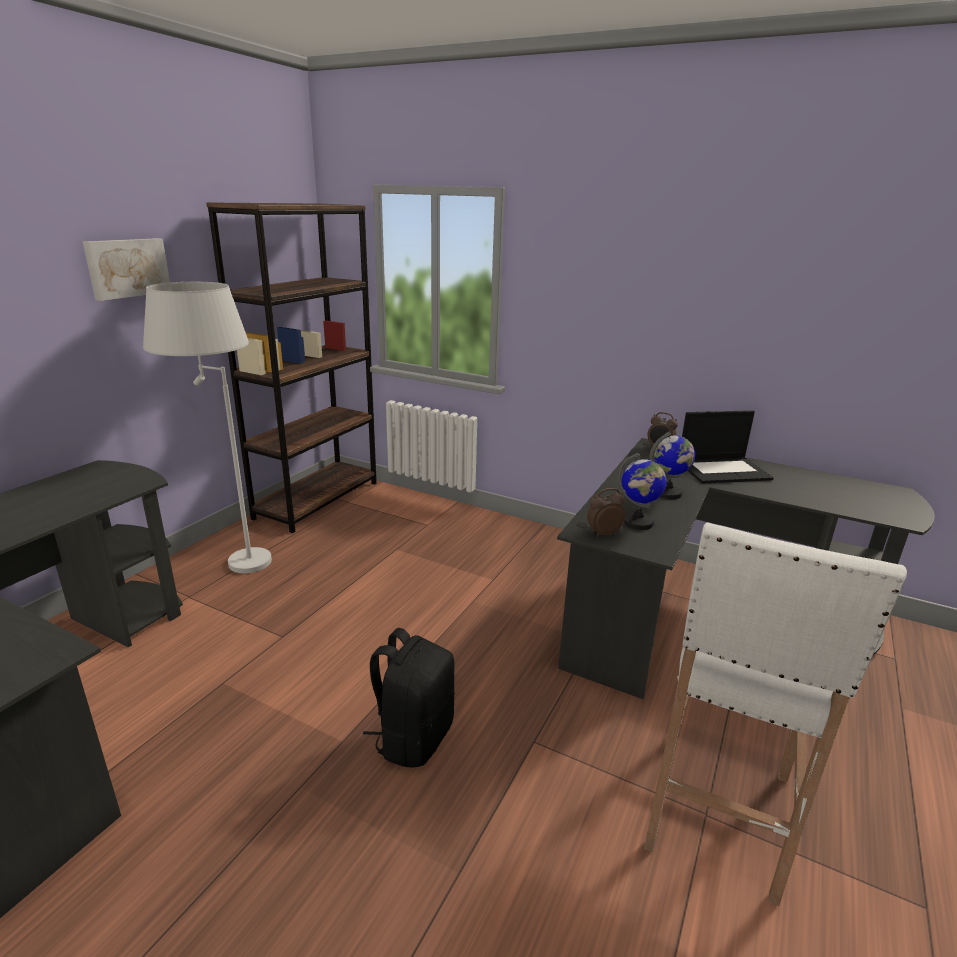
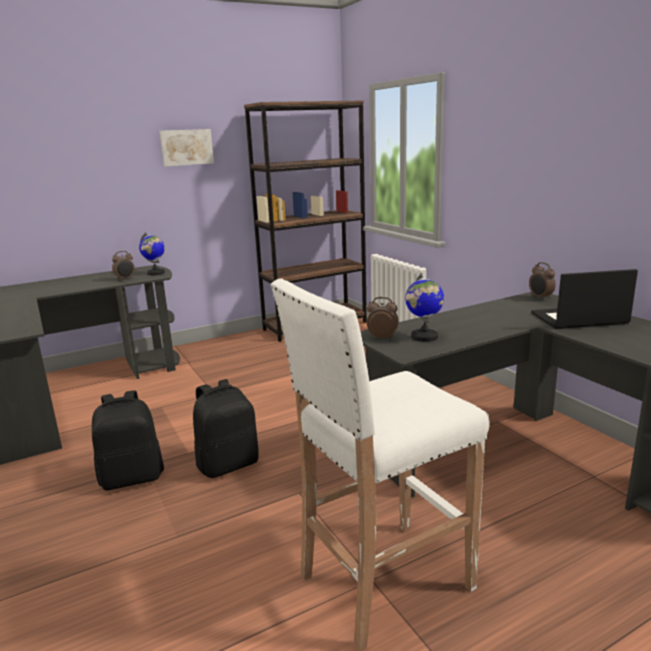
camera: 35 degrees right, 5 degrees down
(88, 497) = (125, 279): none -> alarm clock
(230, 558) = (230, 348): white floor lamp -> none
(300, 814) = (132, 477): none -> black backpack
(668, 493) = (488, 325): globe -> globe (155, 273)
(723, 470) = (578, 319): laptop -> laptop turned 150 degrees clockwise

